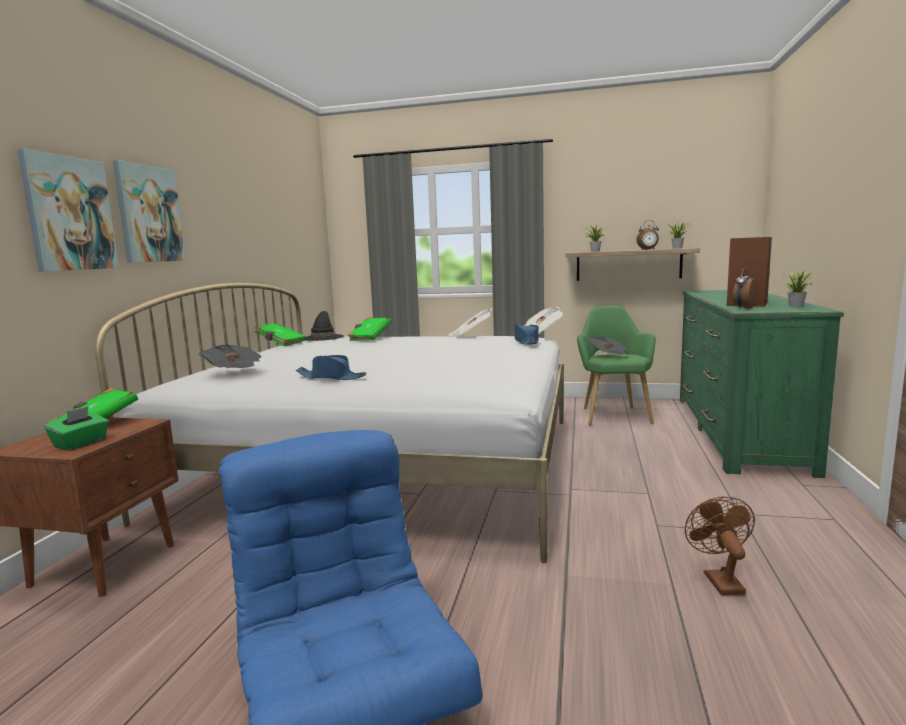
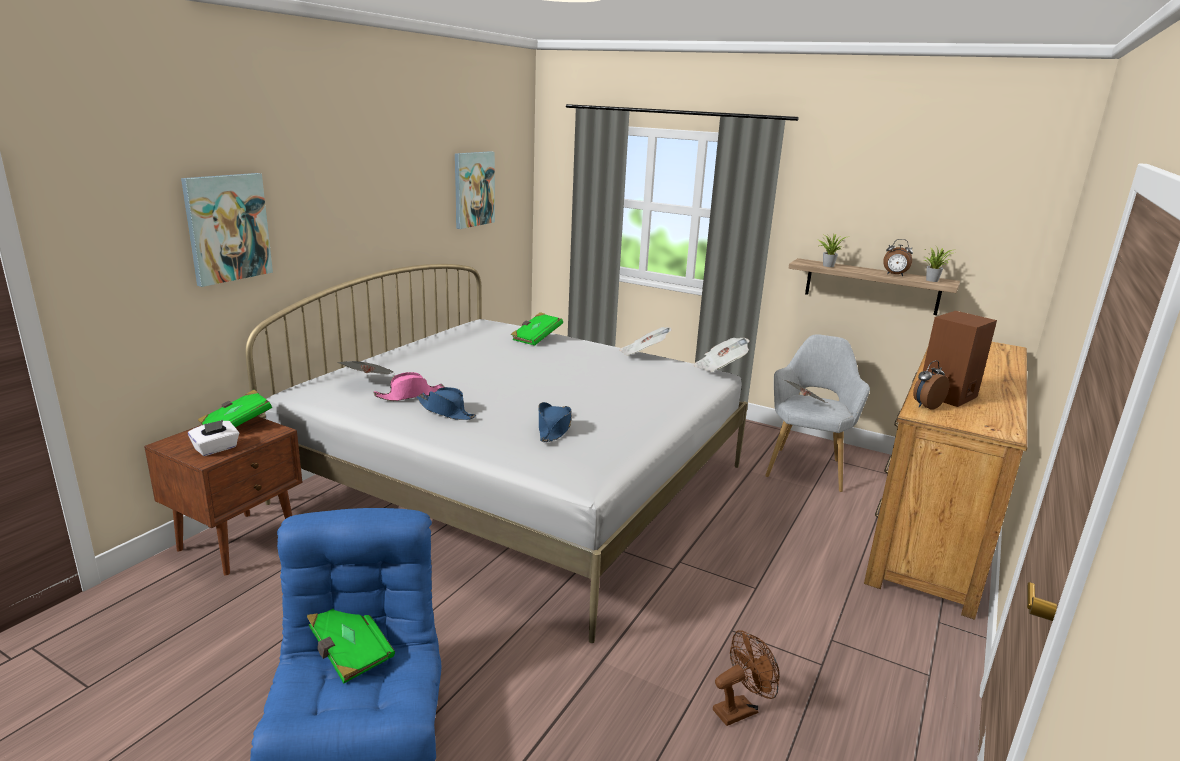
camera: 15 degrees right, 10 degrees up
(81, 443) = (216, 449): green tissue box -> white tissue box
(149, 214) = (308, 212): picture -> picture (473, 189)
(280, 343) = (445, 330): green book -> green book (349, 651)
(285, 374) = (410, 395): none -> pink hat
(323, 337) = (492, 326): black hat -> none
(526, 341) = (687, 383): blue hat -> blue hat (554, 429)
(613, 414) = (806, 466): green armchair -> grey armchair
(719, 580) = (740, 709): brown fan -> brown fan turned 45 degrees clockwise
(737, 431) = (934, 526): green dresser -> brown dresser
(797, 306) = (997, 415): potted plant -> none

